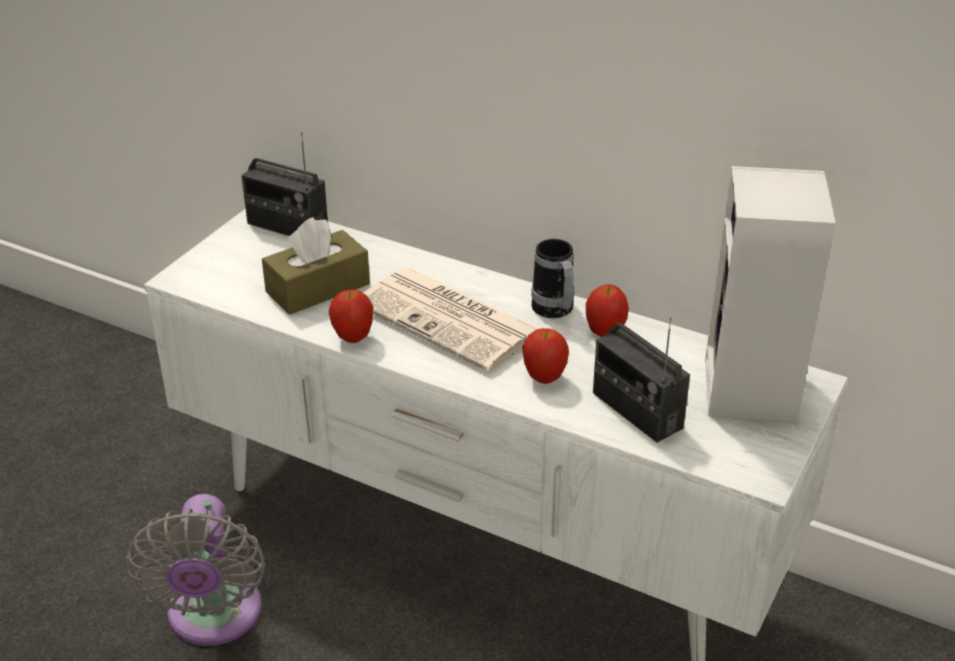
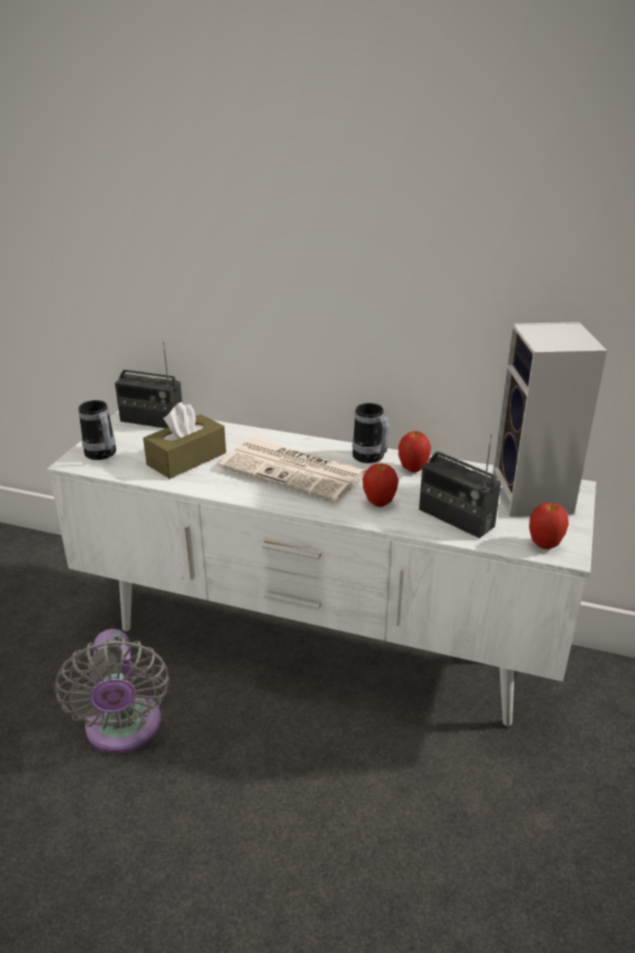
camera: 10 degrees left, 5 degrees down
(215, 273) = (102, 455): none -> mug
(353, 338) = (224, 490): apple -> apple (544, 545)

